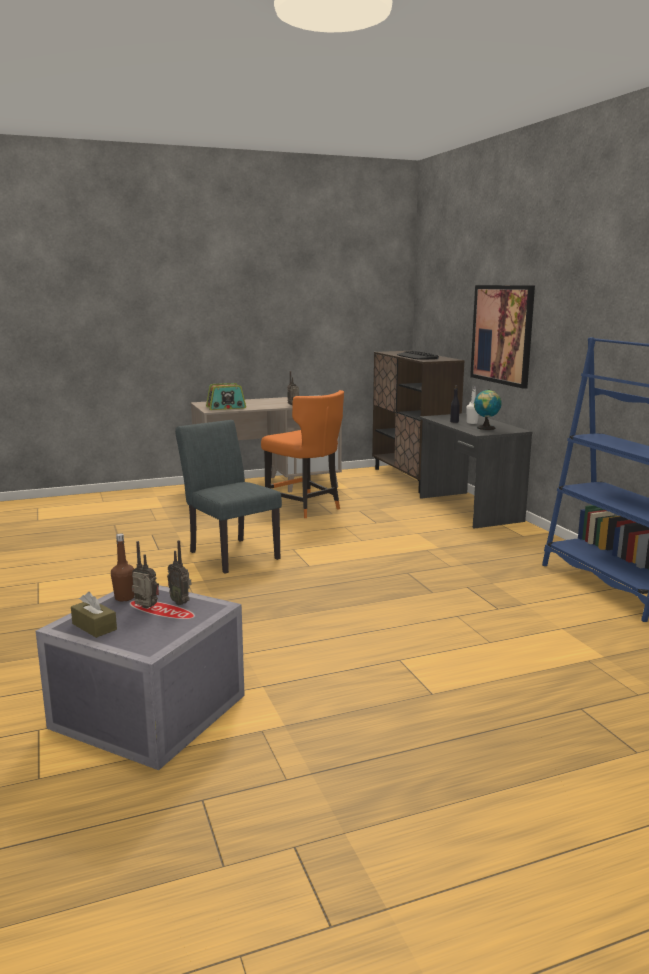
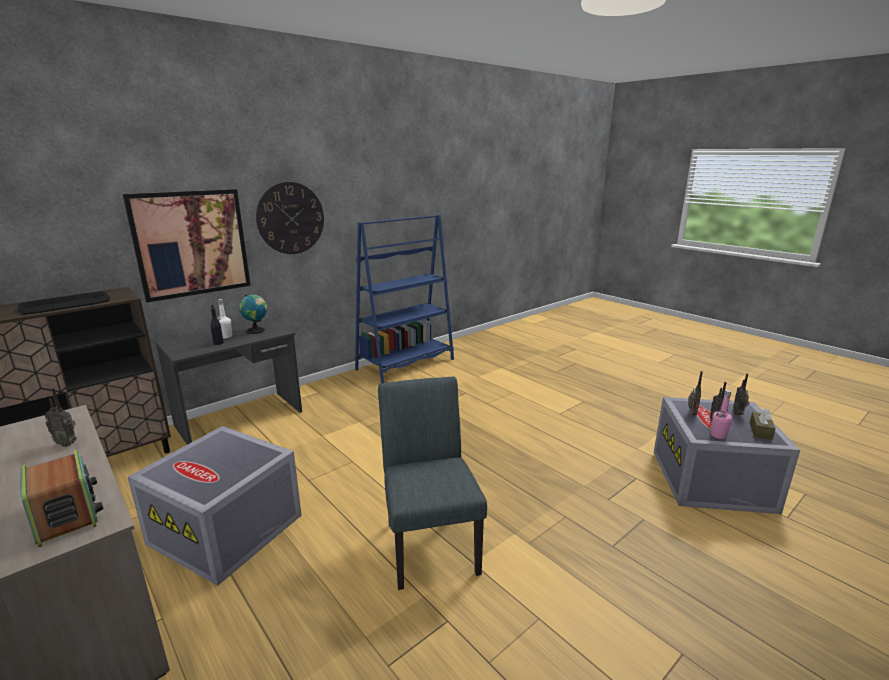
camera: 110 degrees left, 5 degrees up
(124, 598) = (718, 435): brown bottle -> pink bottle
(141, 633) = (738, 414): none -> radio
(230, 553) = (429, 541): grey chair -> grey chair turned 135 degrees clockwise
(305, 508) = (229, 529): orange chair -> grey storage box
(569, 324) = (291, 218): none -> wall clock

